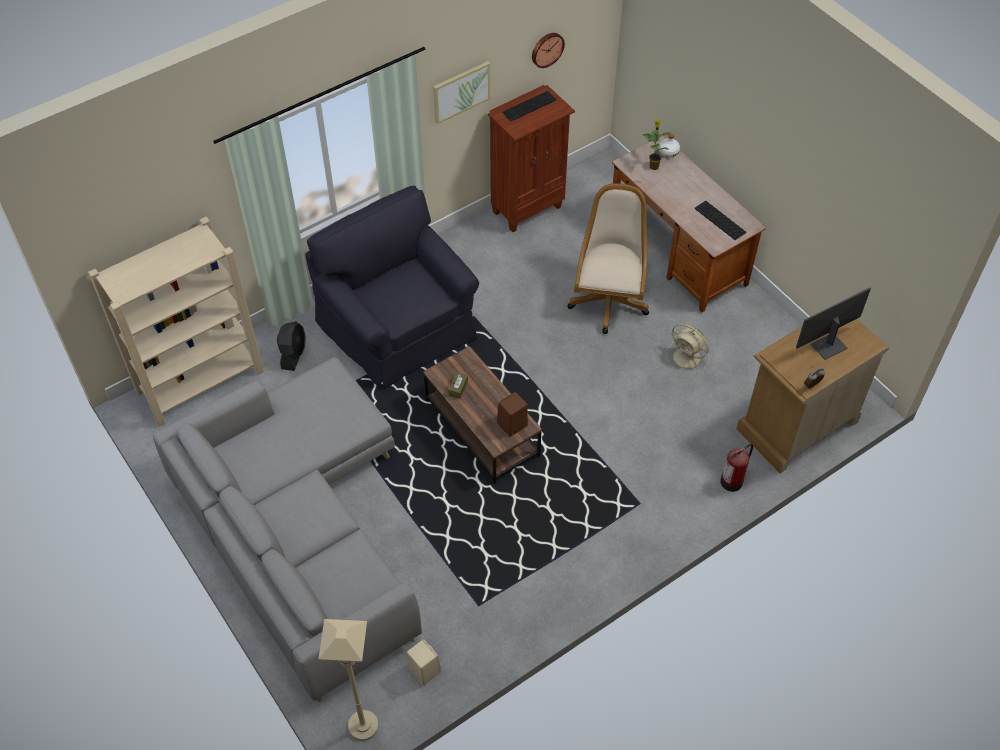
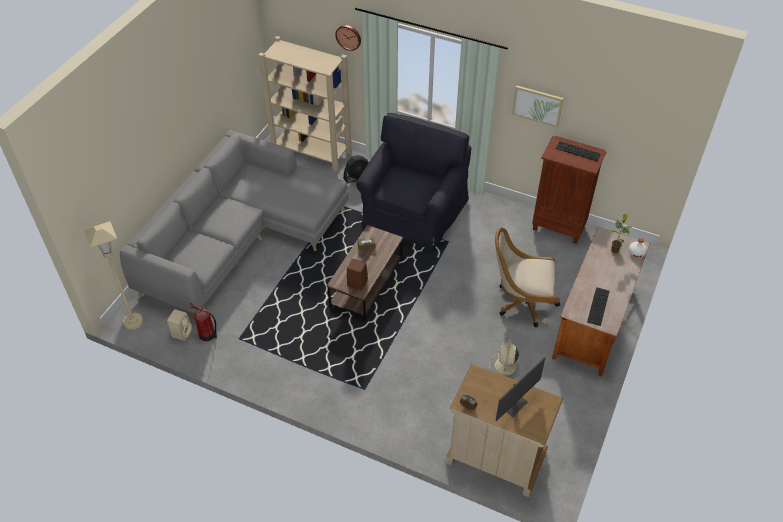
camera: 60 degrees right, 5 degrees down
(546, 49) = (615, 125): wall clock -> wall clock (348, 37)
(609, 297) = (521, 301): office chair -> office chair turned 150 degrees counterclockwise
(732, 481) = (418, 436): fire extinguisher -> fire extinguisher (208, 335)
(828, 345) = (513, 404): monitor -> monitor turned 105 degrees clockwise

